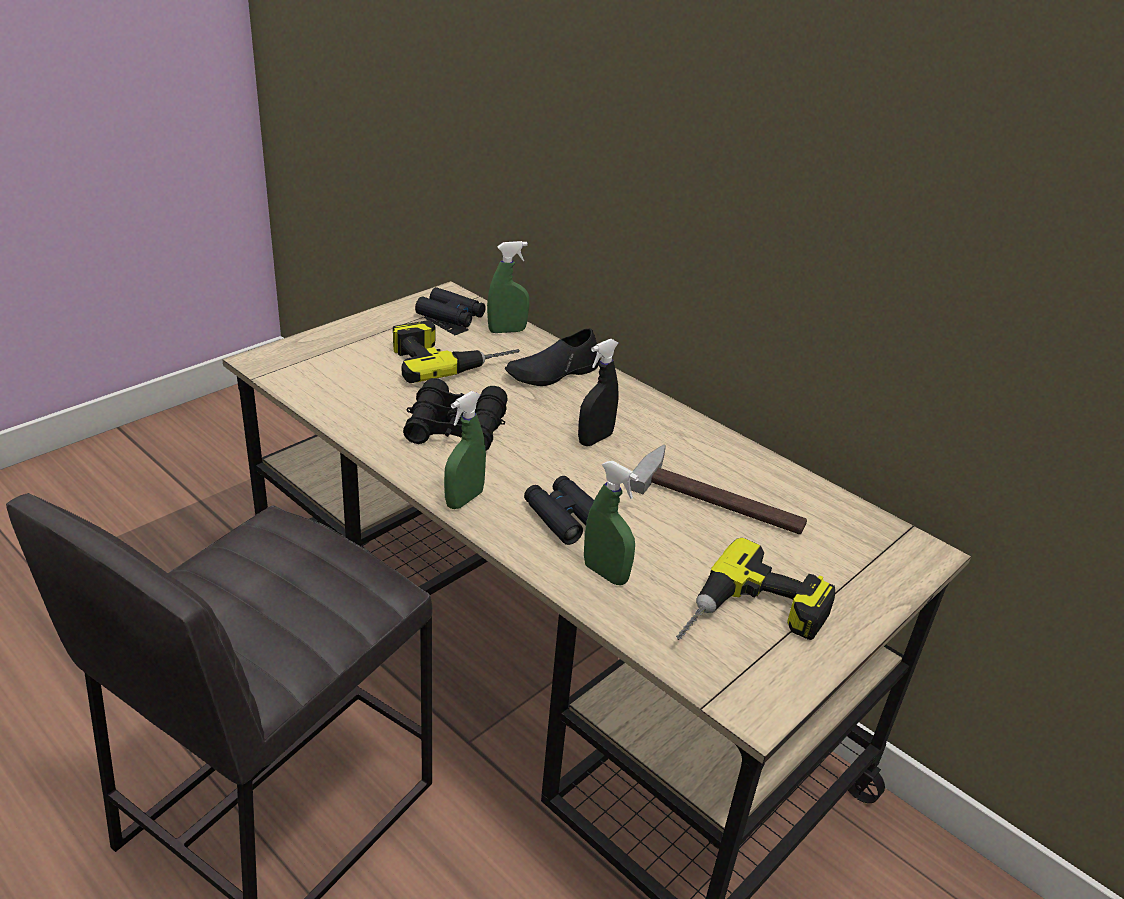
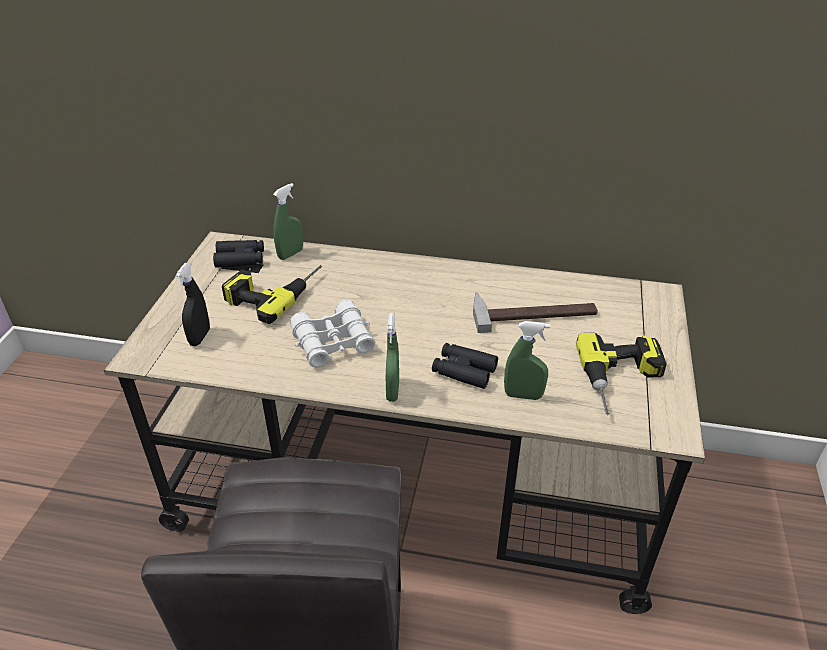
camera: 30 degrees left, 5 degrees up
(456, 428) = (333, 342): black binoculars -> white binoculars
(552, 373) = (353, 272): black shoe -> none
(595, 439) = (426, 308): black spray bottle -> black spray bottle (200, 337)

